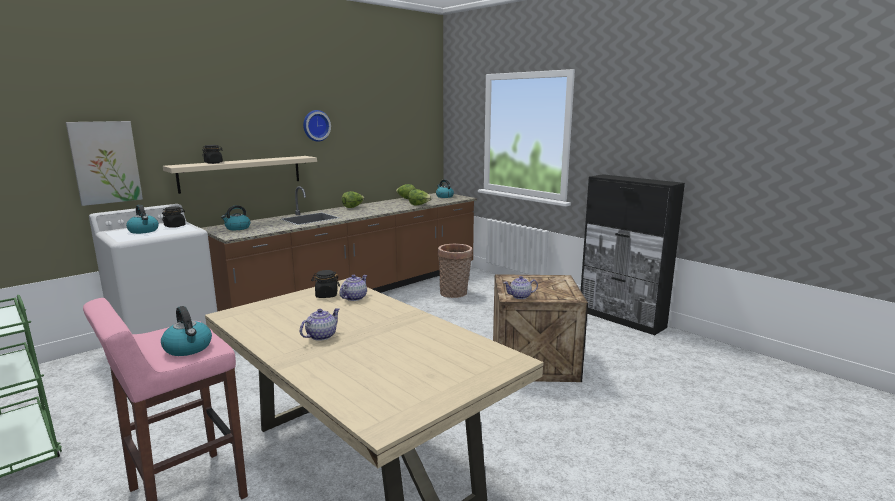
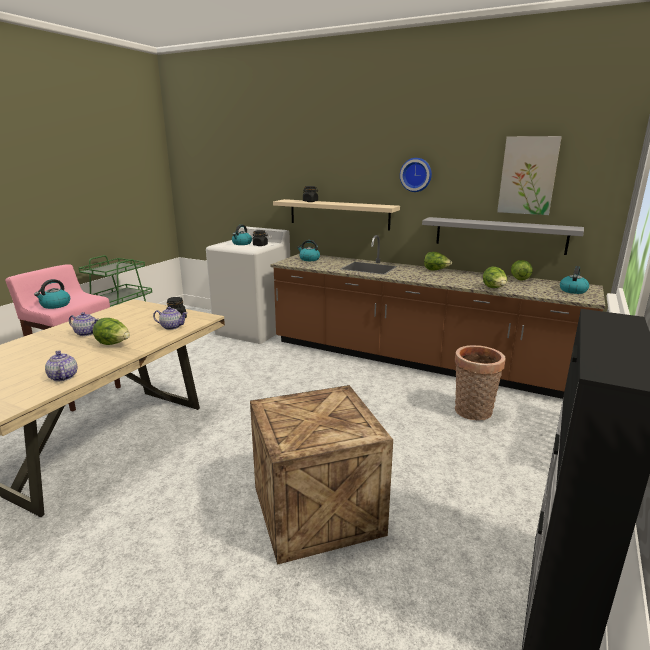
camera: 70 degrees right, 5 degrees up
(105, 162) = (253, 192): picture -> picture (528, 175)
(379, 322) = (114, 344): none -> lettuce
(382, 169) = (499, 235): none -> grey shelf
(520, 296) = (272, 410): teapot -> teapot (63, 377)

